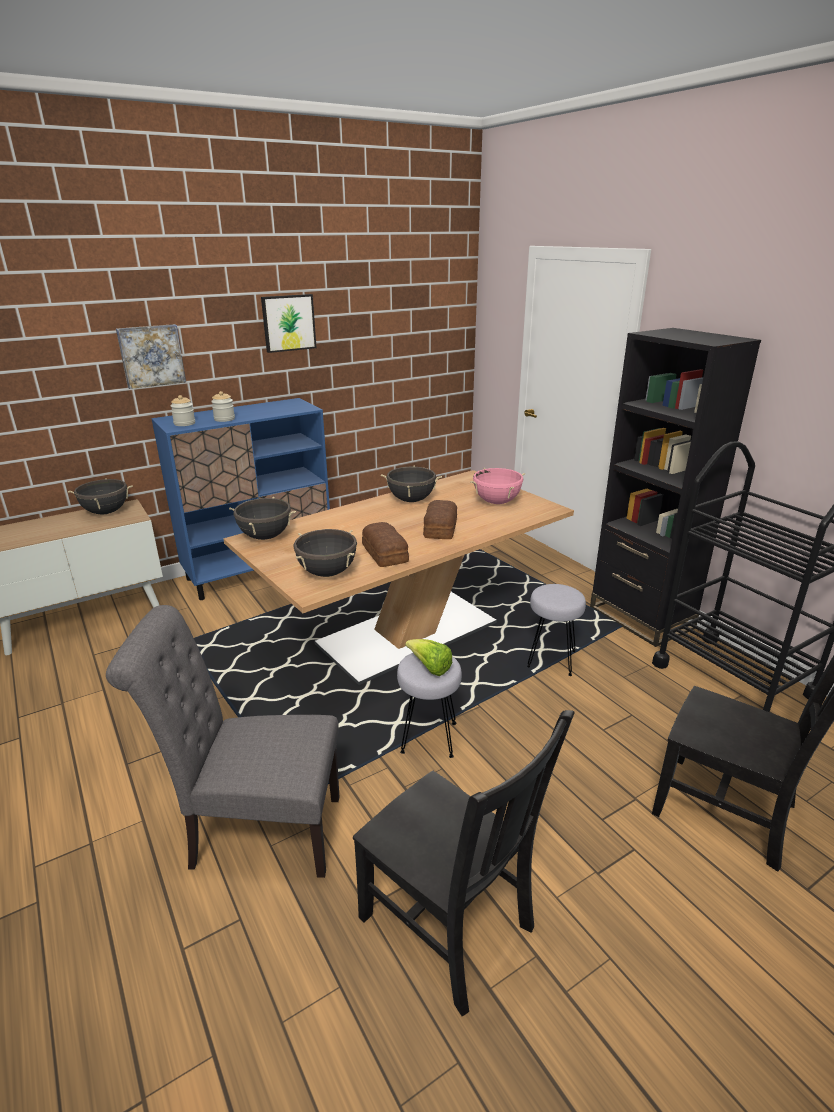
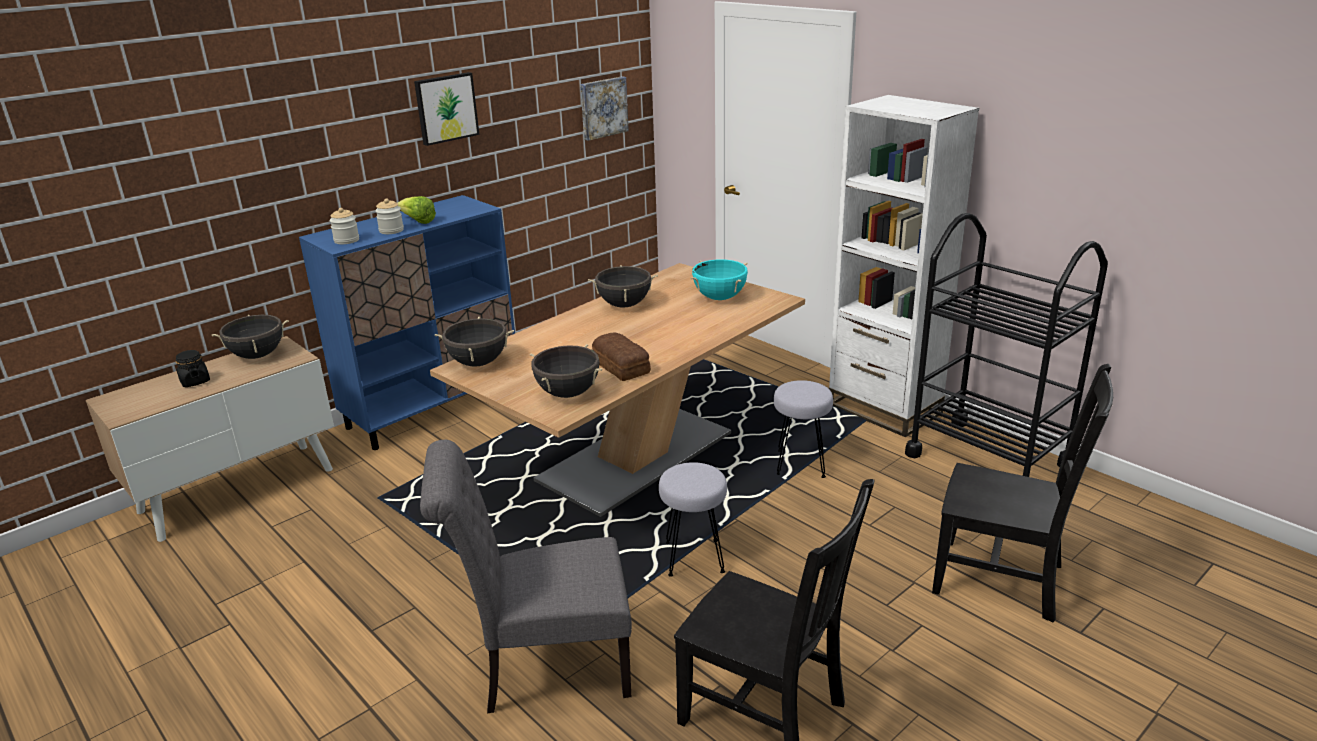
camera: 10 degrees left, 0 degrees up
(47, 528) = (195, 381): none -> black jar
(151, 355) = (295, 162): picture -> picture (603, 107)
(430, 667) = (694, 479): lettuce -> lettuce (418, 221)
(439, 528) = (668, 333): bread -> none
(496, 502) = (719, 298): pink cooking pot -> turquoise cooking pot
(641, 617) = (884, 409): black bookcase -> white bookcase

